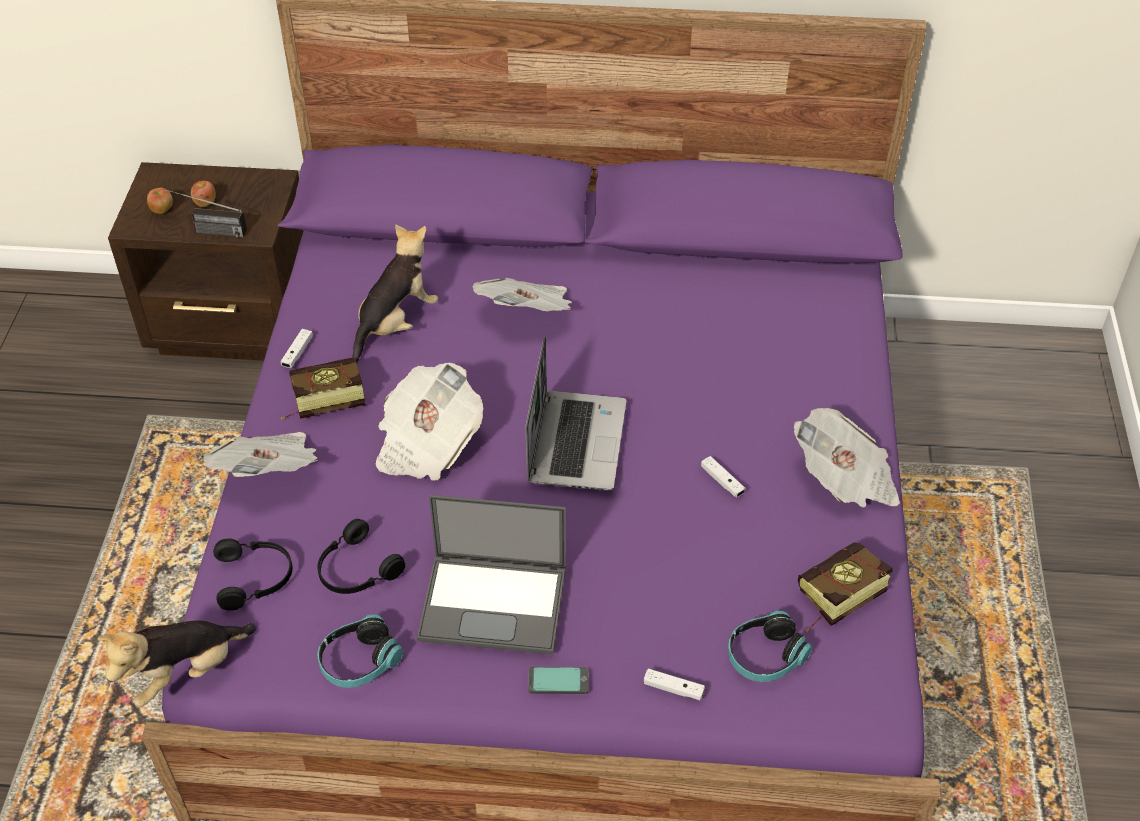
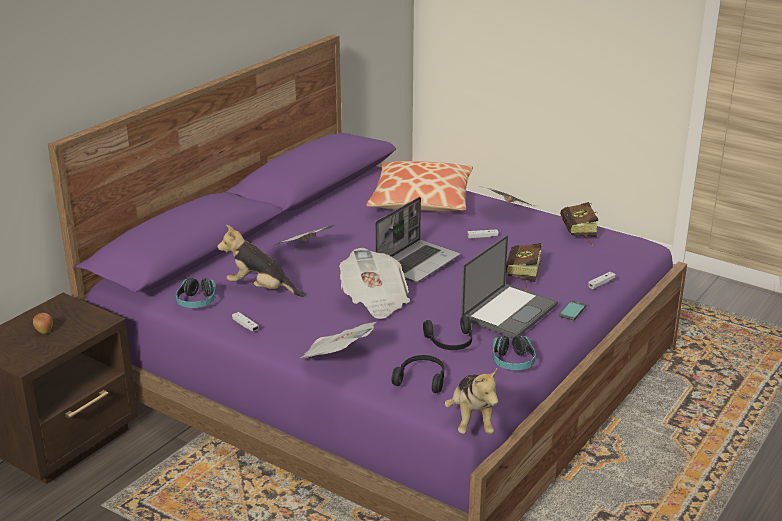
camera: 60 degrees left, 20 degrees down
(162, 210) = (26, 349): apple -> none
(208, 231) = (75, 337): radio -> none
(321, 402) = (298, 327): book -> book (522, 276)
(396, 323) = (261, 289): plush toy -> plush toy turned 45 degrees counterclockwise
(575, 441) = (417, 262): laptop -> laptop turned 90 degrees clockwise
(765, 656) = (599, 258): headphones -> headphones (196, 301)
(791, 360) = (421, 199): none -> pillow

